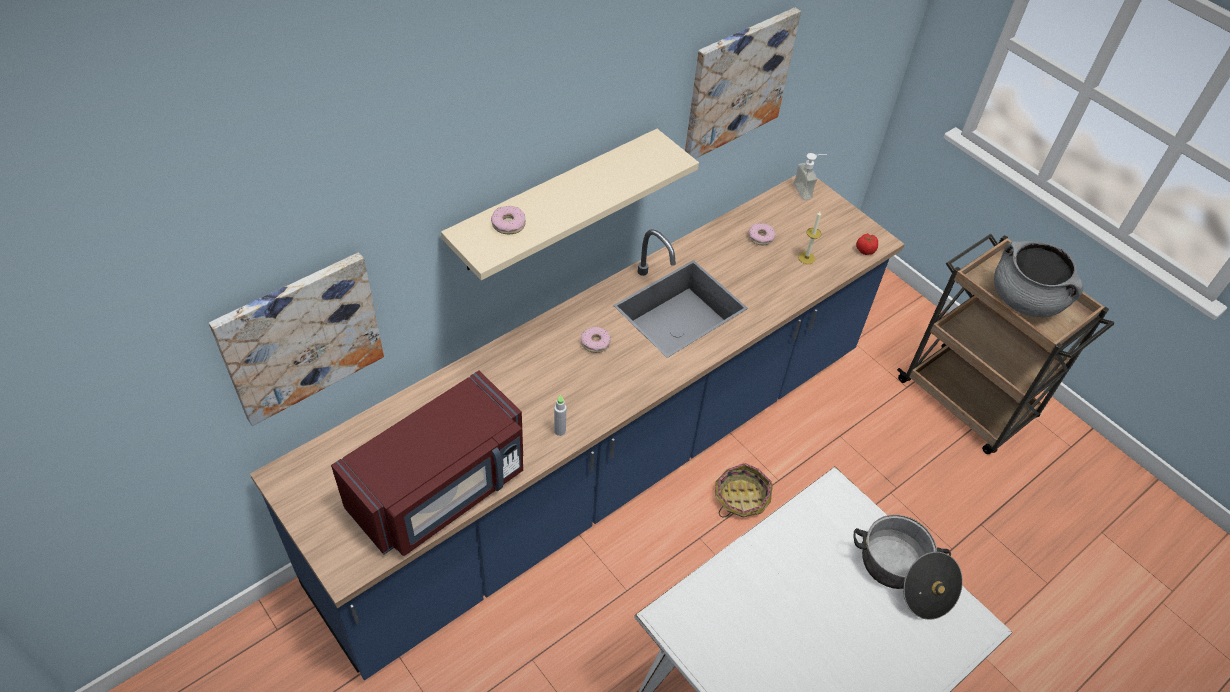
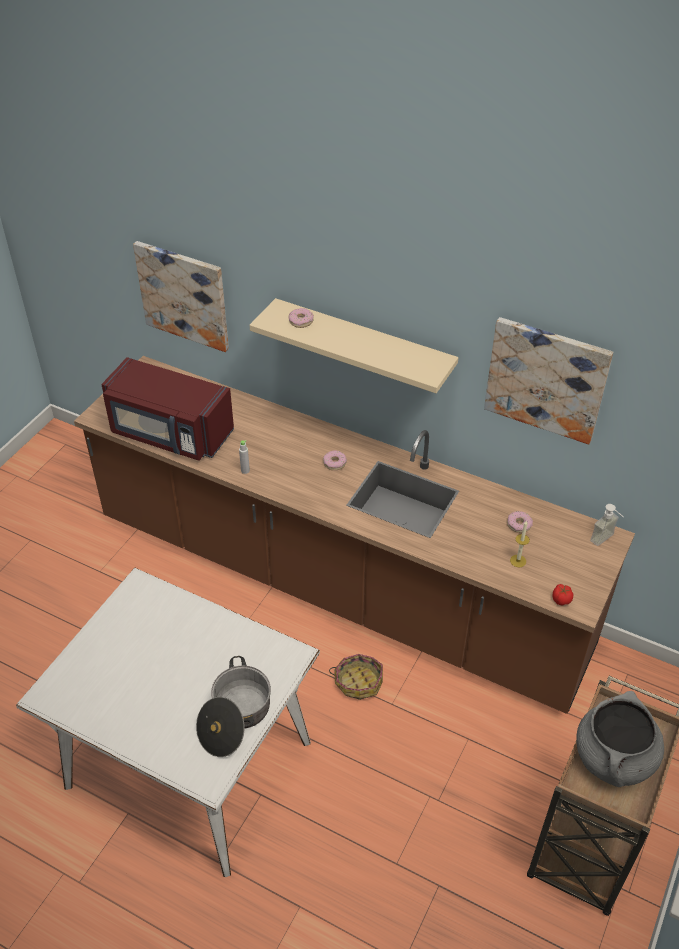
camera: 70 degrees right, 5 degrees down
(605, 464) = (339, 583): blue counter -> brown counter

